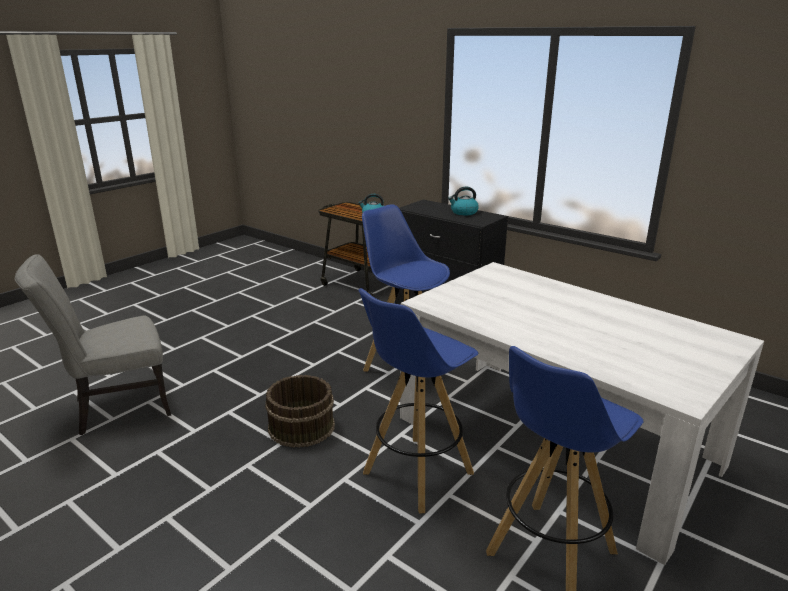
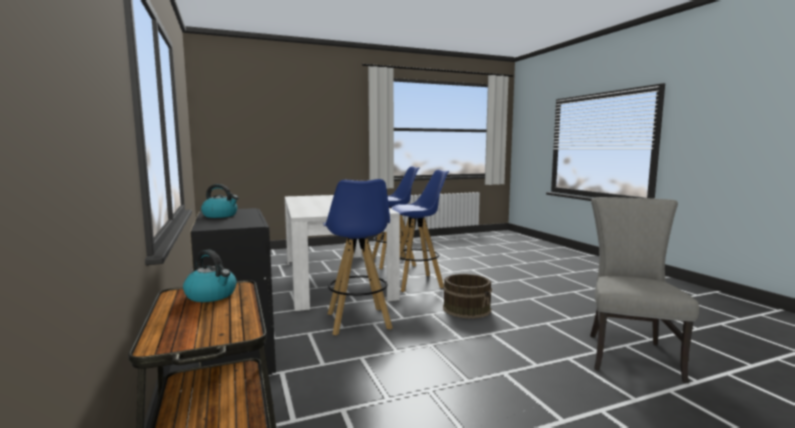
camera: 150 degrees left, 15 degrees down
(116, 407) = (629, 353): grey chair -> grey chair turned 75 degrees counterclockwise

